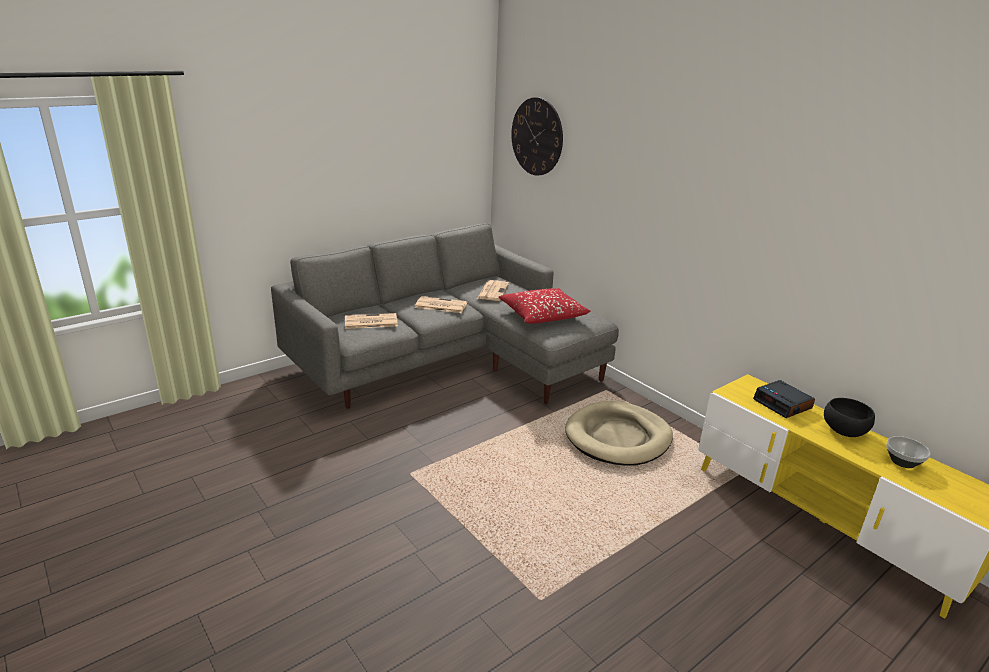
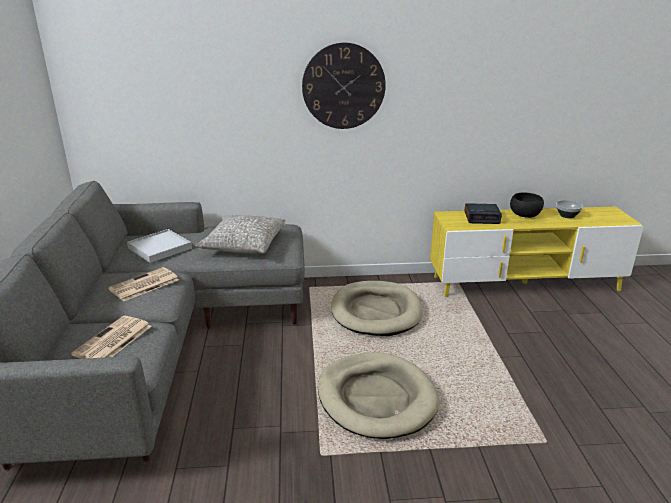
camera: 55 degrees left, 0 degrees up
(493, 291) = (159, 248): newspaper -> white tray
(497, 478) = (376, 398): none -> beige dog bed
(537, 137) = (131, 63): wall clock -> wall clock (343, 86)
(543, 315) = (244, 244): red pillow -> grey pillow

